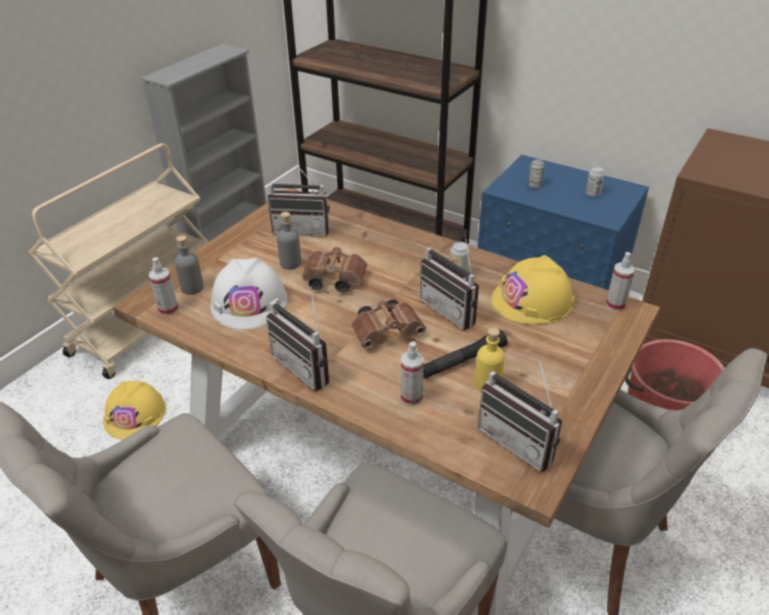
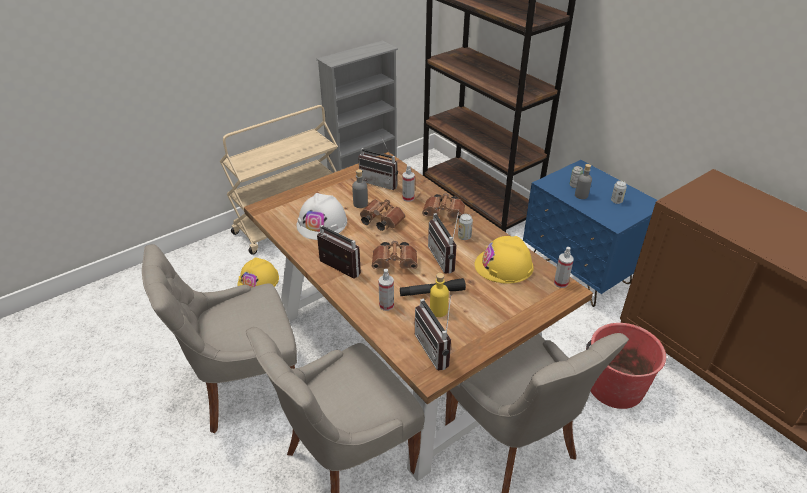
camera: 20 degrees right, 0 degrees up
(168, 309) = (273, 216): spray bottle -> spray bottle (408, 198)
(192, 288) = (293, 206): grey bottle -> grey bottle (581, 195)
(308, 366) = (335, 270): radio -> radio turned 150 degrees clockwise
(415, 251) = (445, 214): none -> brown binoculars

